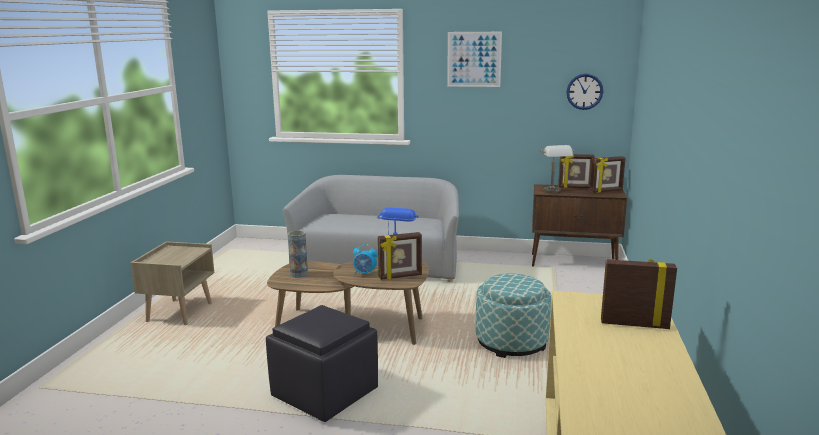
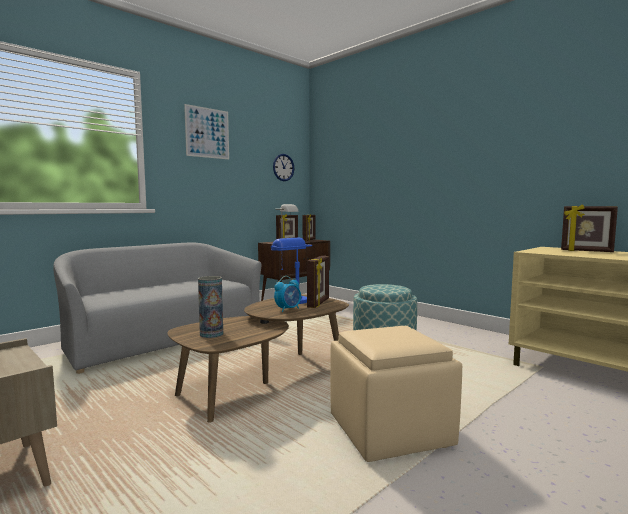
camera: 55 degrees left, 10 degrees down
(325, 393) = (388, 430): black ottoman -> beige ottoman
(634, 324) = (586, 251): picture frame -> picture frame turned 105 degrees counterclockwise

